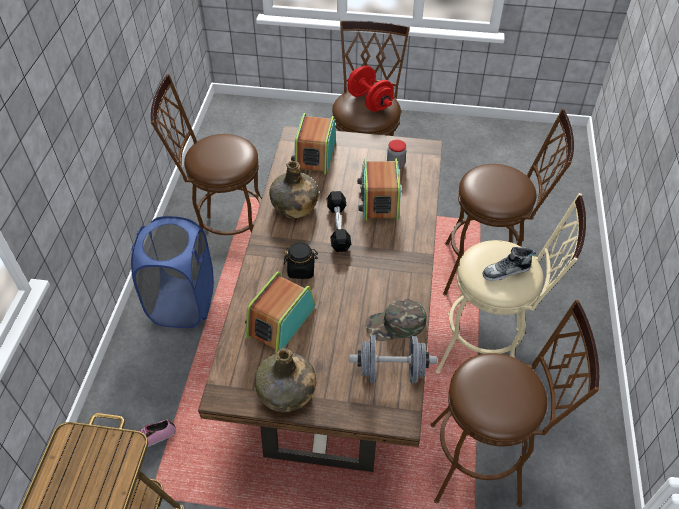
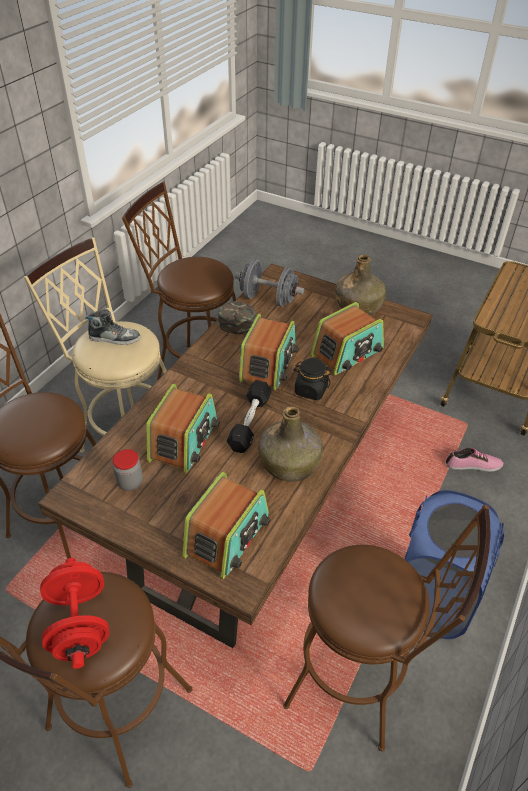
camera: 160 degrees left, 5 degrees down
(349, 284) = (268, 365): none -> radio

